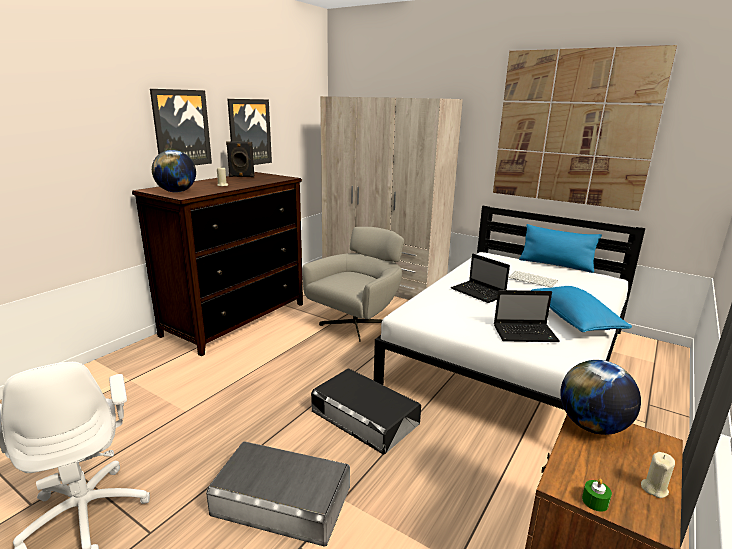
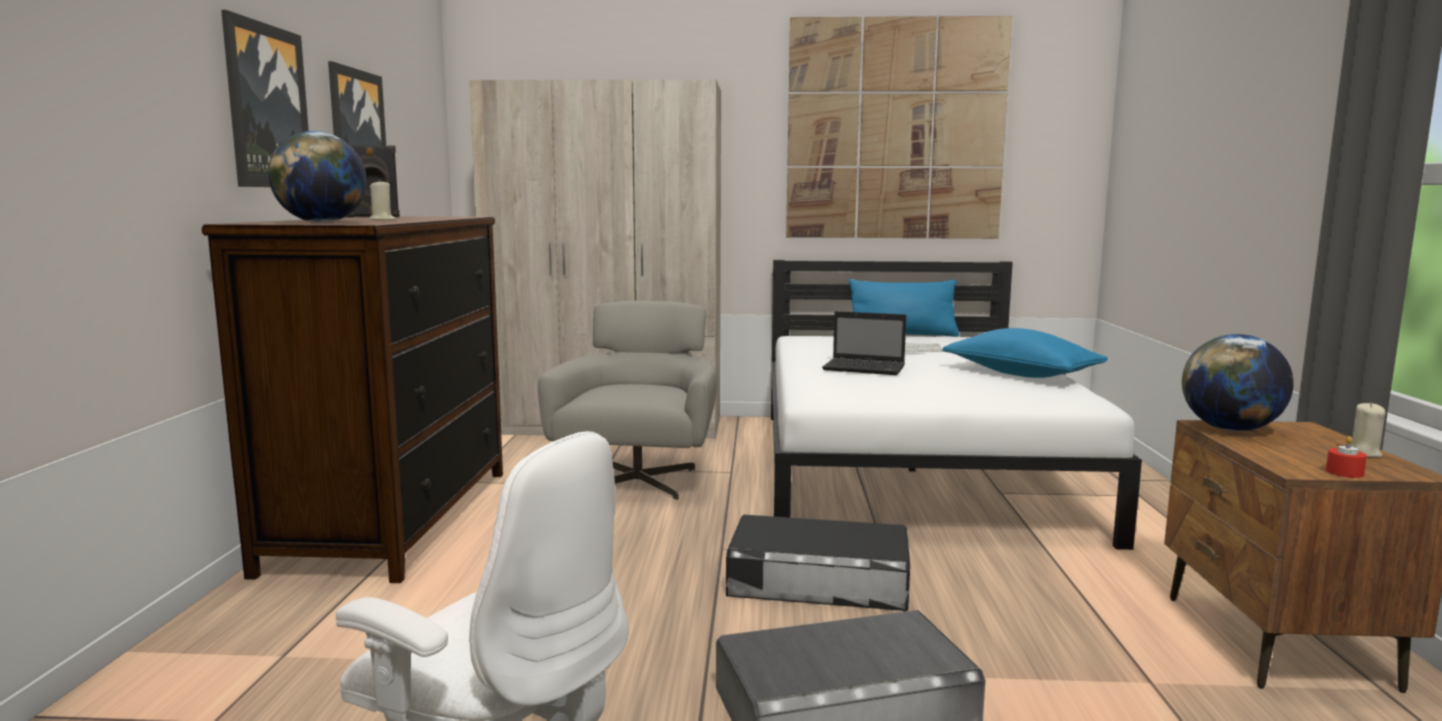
camera: 30 degrees left, 10 degrees down
(526, 333) = (996, 392): laptop -> none
(595, 501) = (1344, 472): green candle -> red candle

